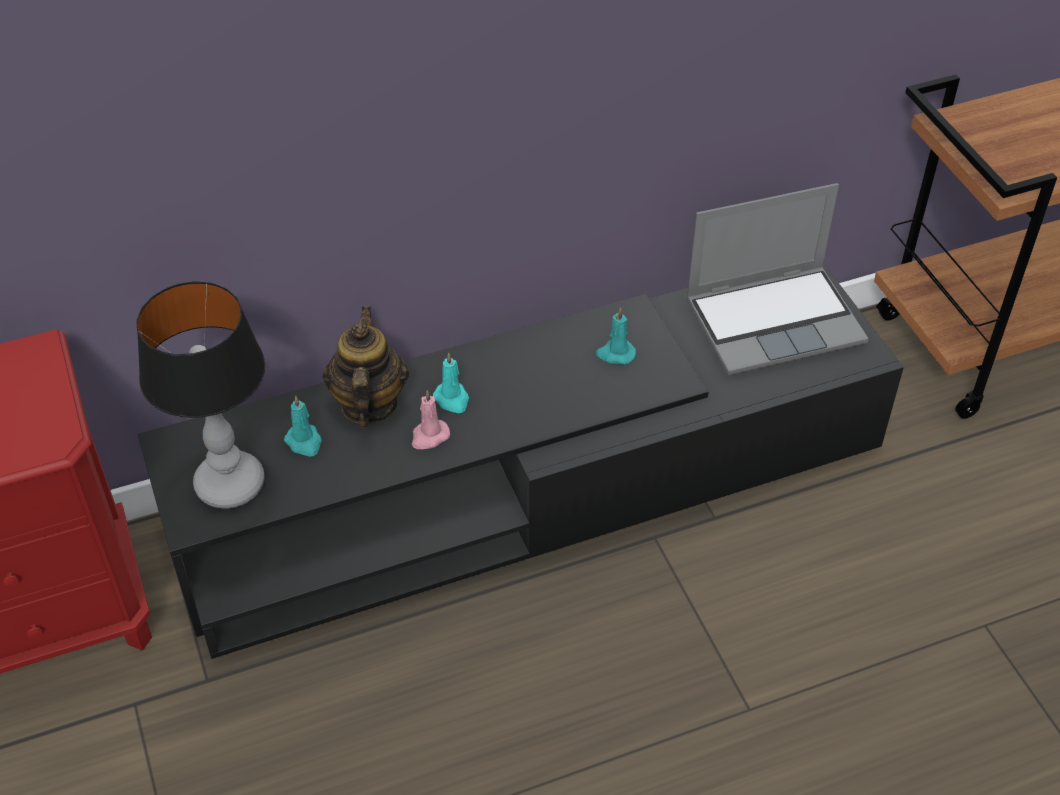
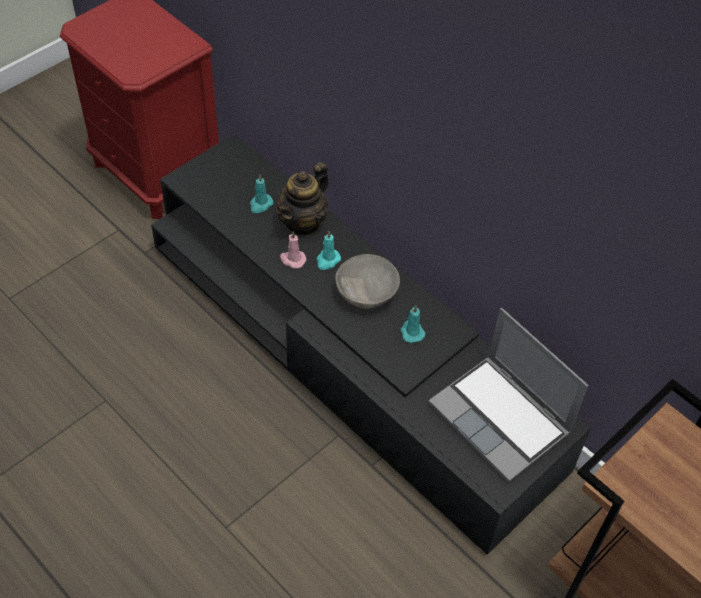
camera: 65 degrees right, 5 degrees up
(232, 484) = (216, 185): table lamp -> none
(368, 404) = (303, 222): teapot -> teapot turned 150 degrees clockwise
(531, 376) = (367, 293): none -> grey bowl

